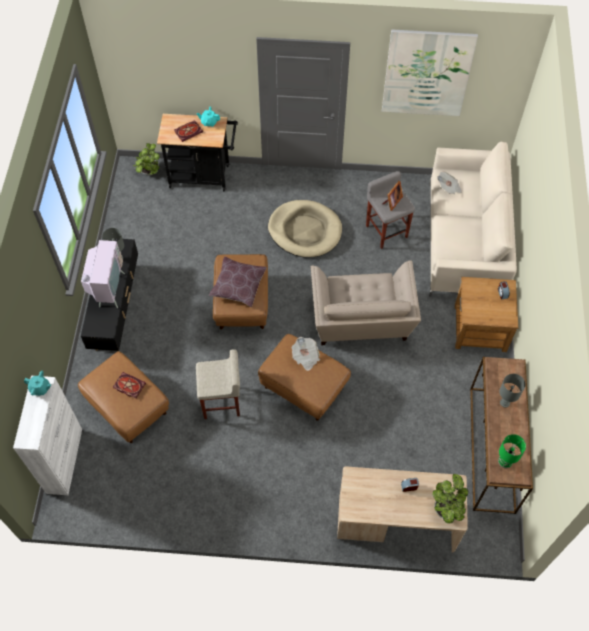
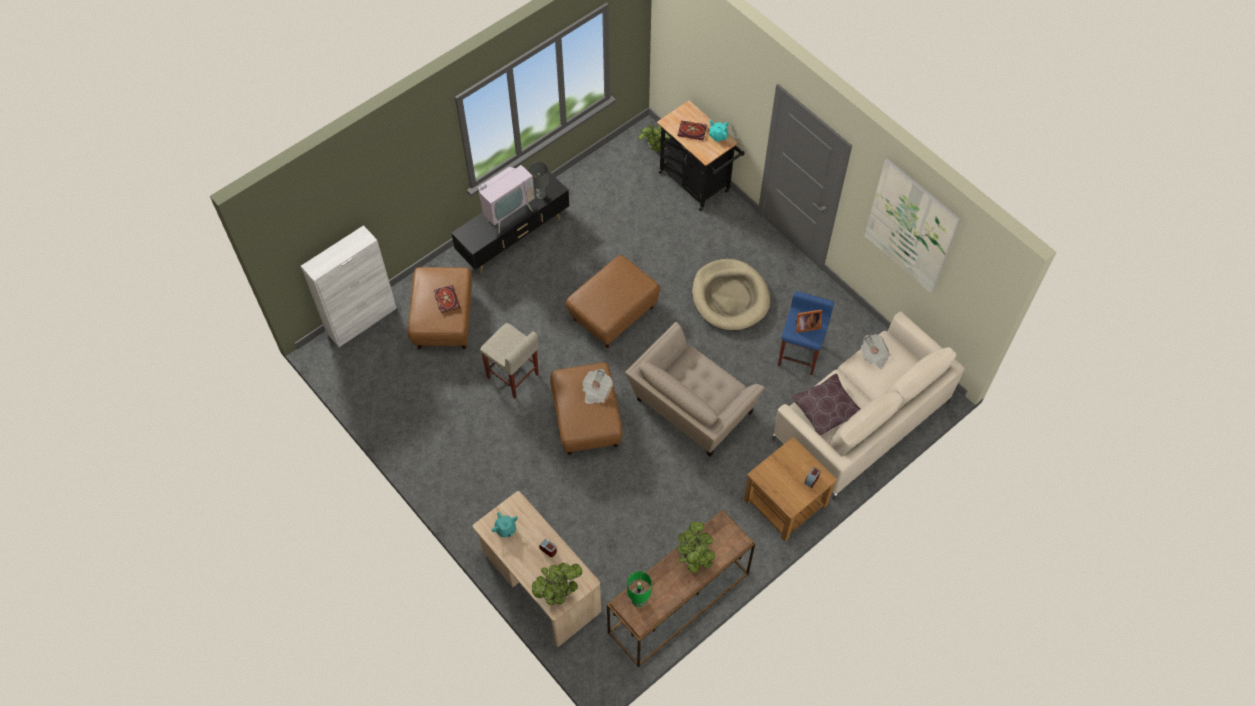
camera: 45 degrees right, 0 degrees up
(40, 388) = (359, 239): turquoise teapot -> turquoise teapot (505, 529)
(238, 286) = (608, 292): brown pillow -> brown pillow (825, 409)
(386, 231) = (800, 354): grey stool -> blue stool
(504, 402) = (694, 558): grey table lamp -> potted plant

